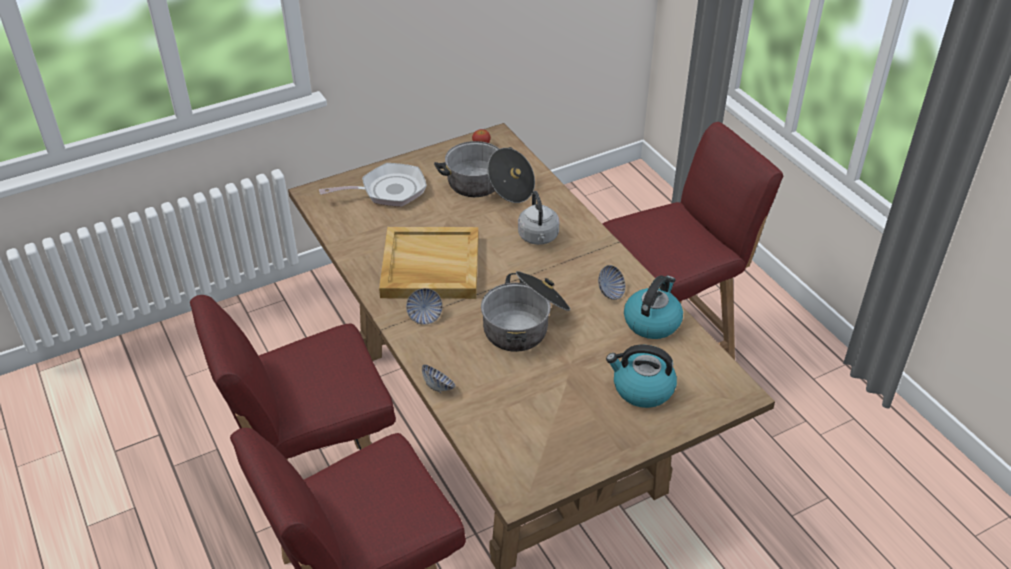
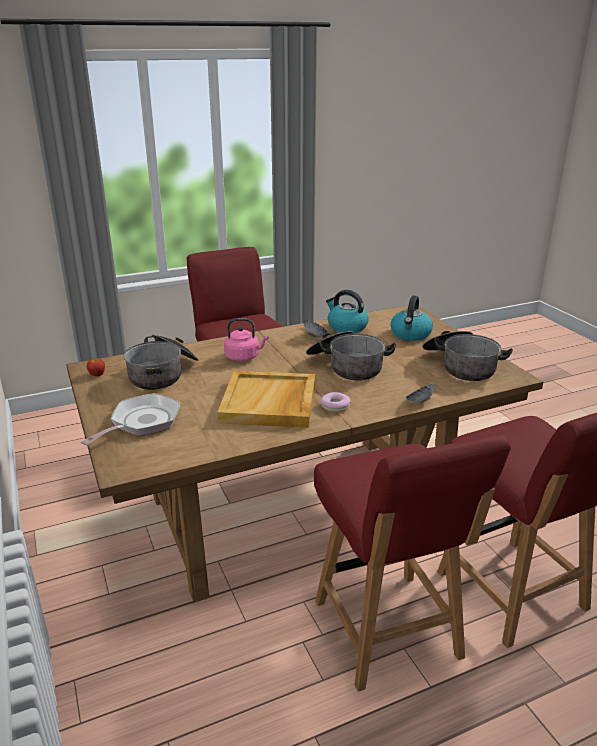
camera: 85 degrees left, 15 degrees down
(388, 191) = (142, 423): frying pan -> frying pan turned 45 degrees clockwise
(425, 316) = (335, 406): bowl -> donut
(538, 237) = (244, 357): grey kettle -> pink kettle
(543, 436) = (460, 366): none -> cooking pot

